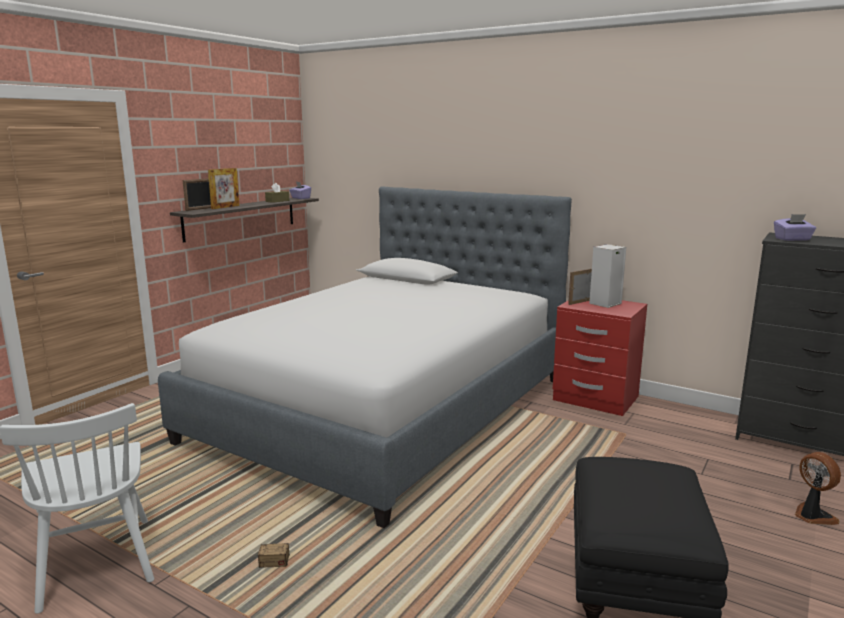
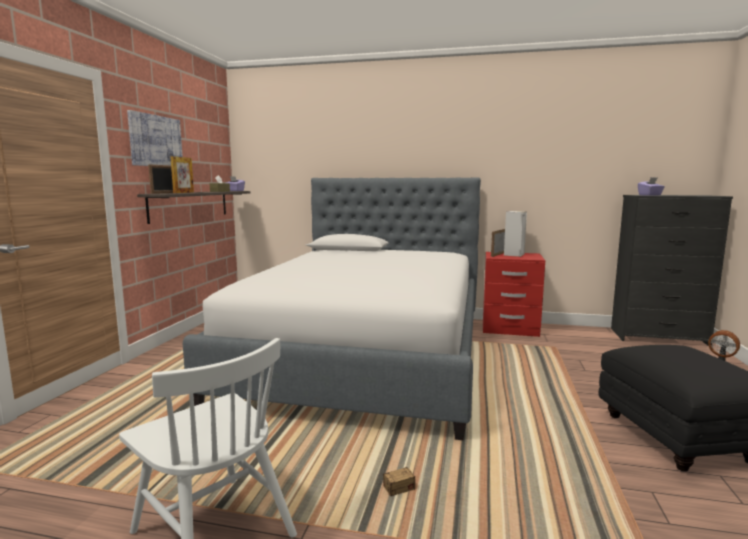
camera: 20 degrees left, 5 degrees down
(194, 153) = (155, 141): none -> picture

